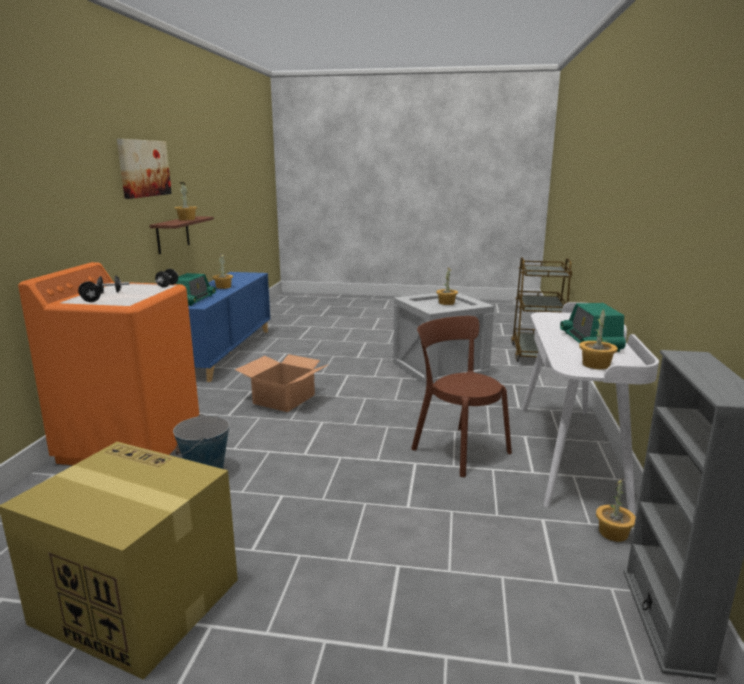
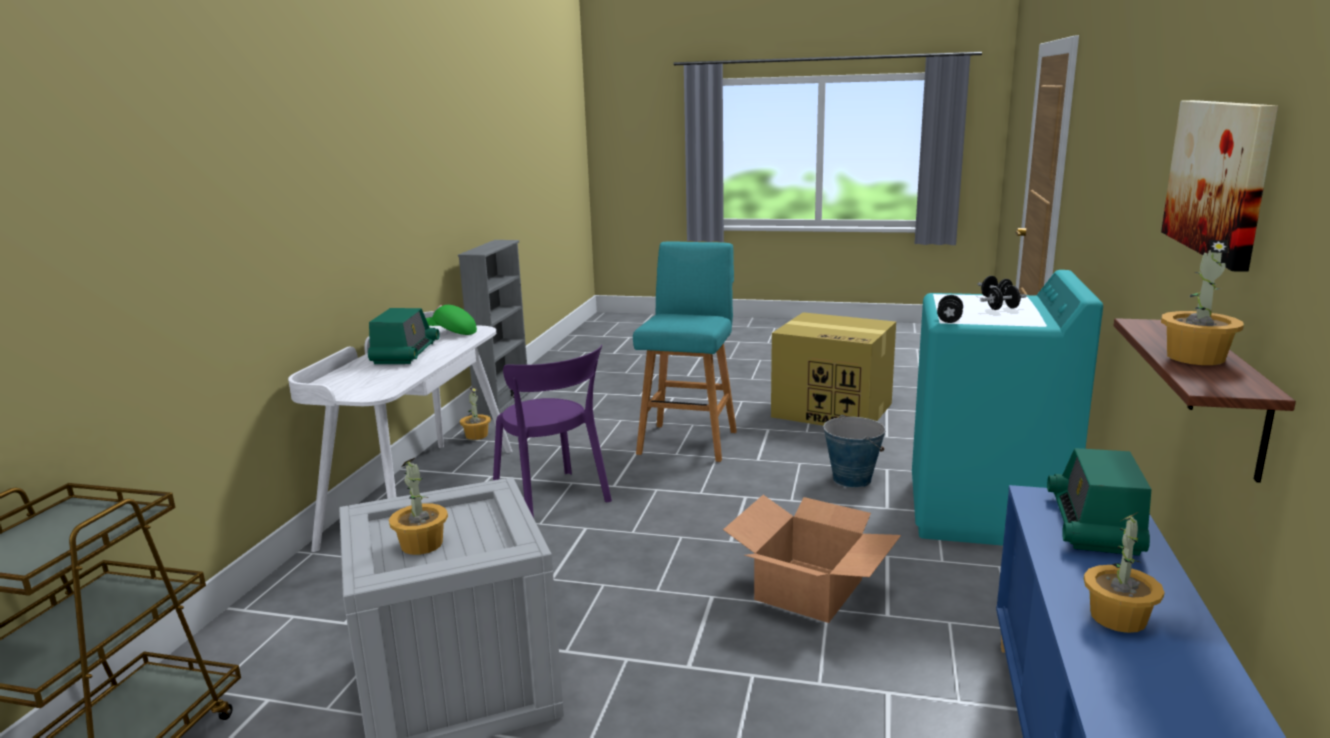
camera: 175 degrees left, 0 degrees up
(131, 442) = (985, 513): orange washing machine -> turquoise washing machine
(352, 524) = (688, 441): none -> turquoise stool
(457, 449) = (553, 500): brown chair -> purple chair
(595, 364) = (451, 333): potted plant -> green cap

